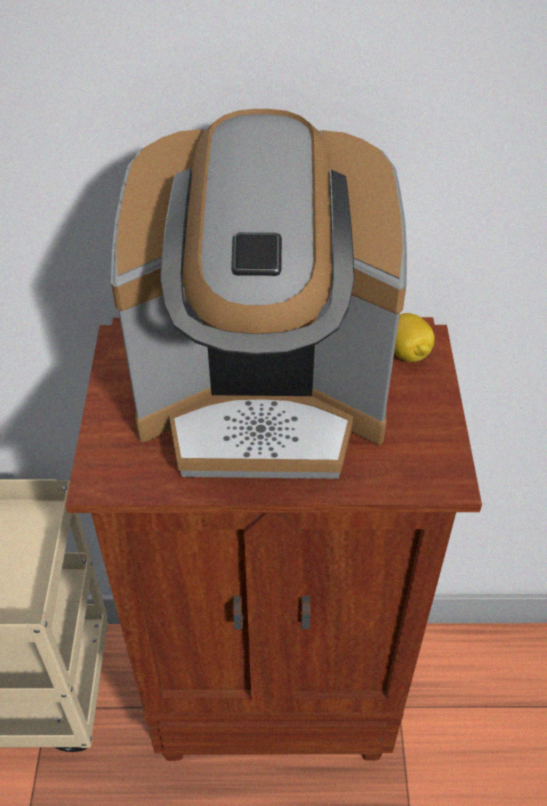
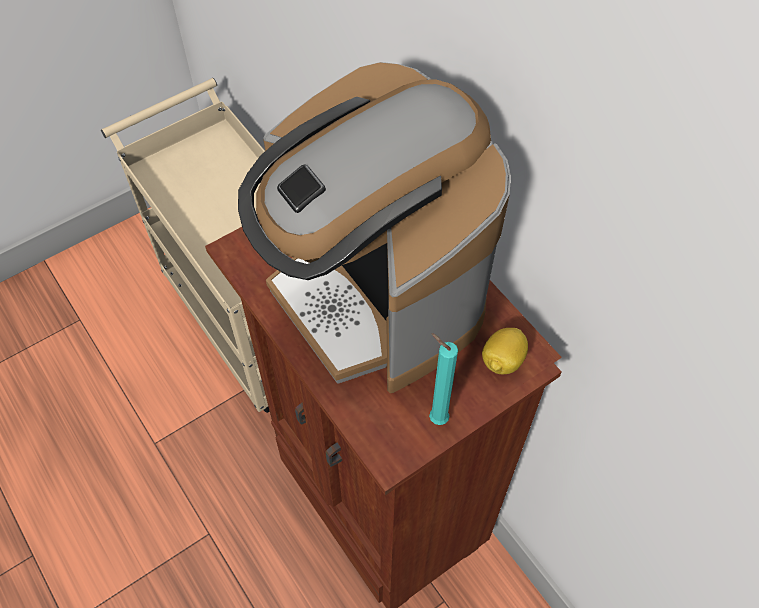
camera: 55 degrees right, 10 degrees up
(431, 427) = (435, 417): none -> turquoise candle

